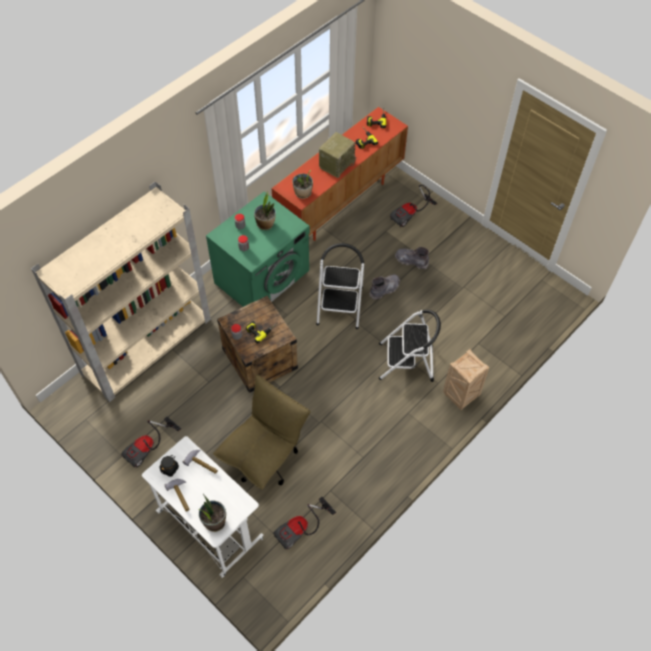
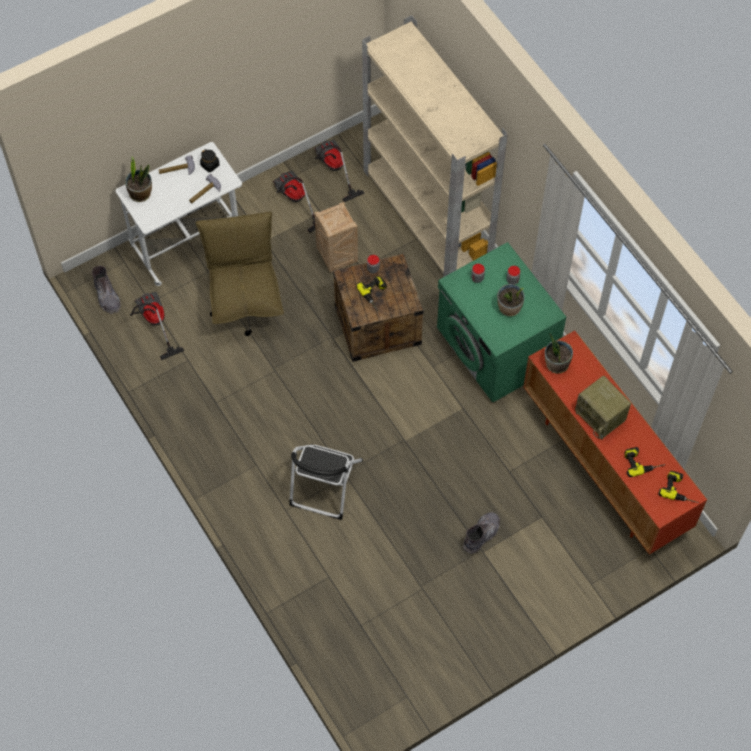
camera: 105 degrees right, 5 degrees up
(264, 459) = (246, 305): beige office chair -> beige office chair turned 150 degrees counterclockwise
(340, 304) = (433, 430): step ladder -> none
(384, 289) = (443, 488): grey boot -> grey boot (107, 296)
(411, 215) = (564, 558): vacuum cleaner -> vacuum cleaner (333, 169)
(461, 395) = (261, 531): crate -> crate (338, 258)

